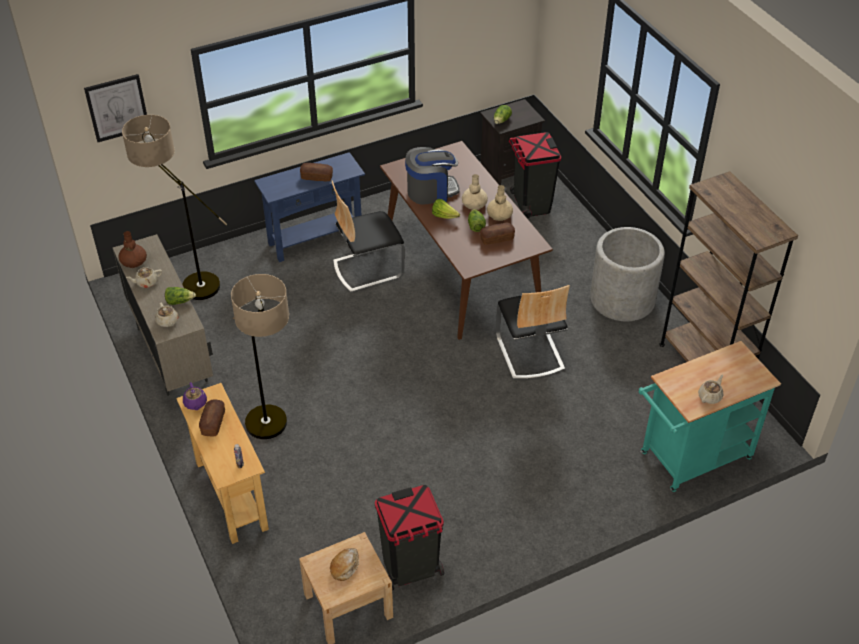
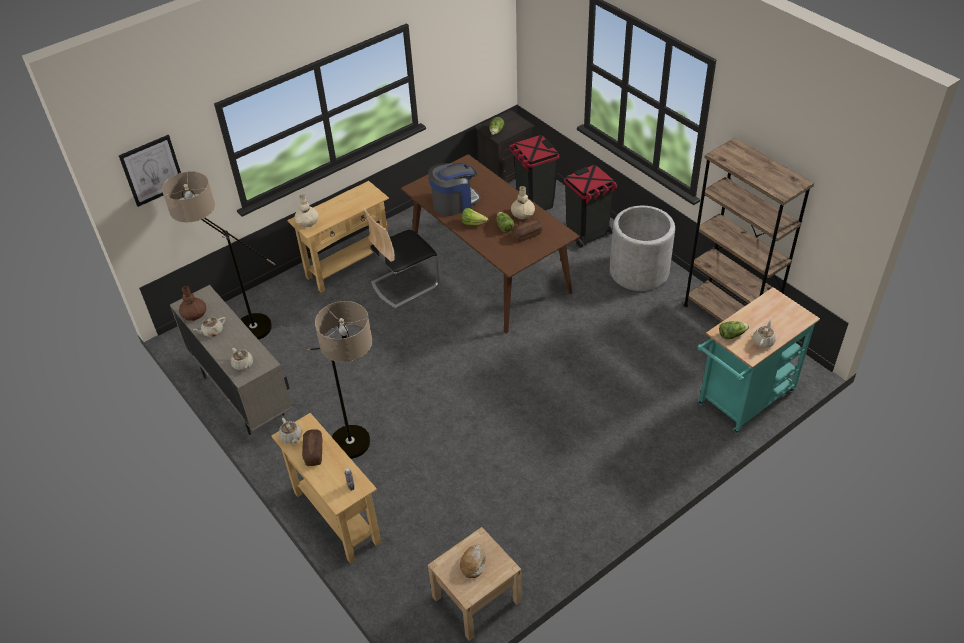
camera: 10 degrees left, 0 degrees up
(179, 301) = (249, 343): lettuce -> lettuce (731, 334)
(195, 403) = (291, 437): purple teapot -> beige teapot
(315, 239) = (348, 266): blue console table -> beige console table
(316, 177) = (345, 207): bread -> none
(411, 567) = (524, 551): black trash can -> black trash can (588, 234)
(474, 204) = (497, 208): beige vase -> beige vase (307, 221)
(529, 353) = (572, 334): chair -> none

